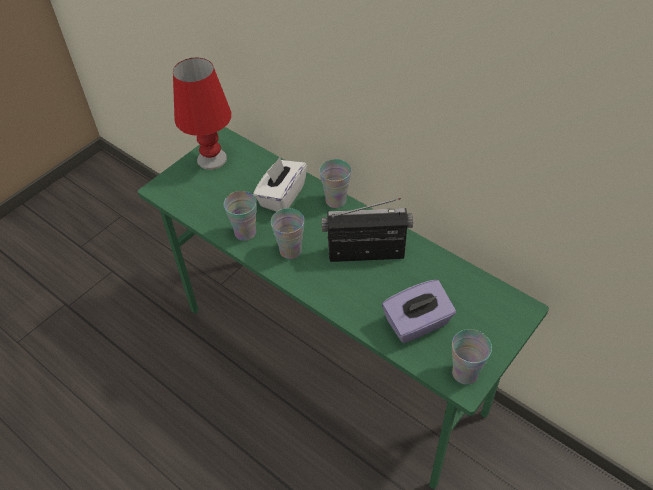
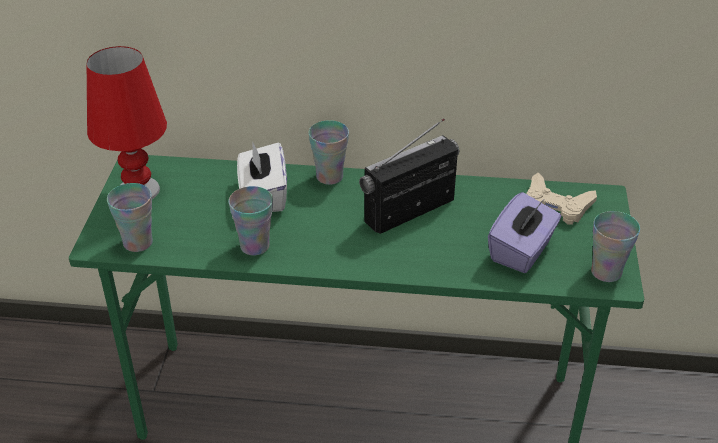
camera: 35 degrees left, 10 degrees down
(290, 250) = (325, 242): cup -> cup (138, 243)
(477, 298) = (556, 205): none -> beige game controller

